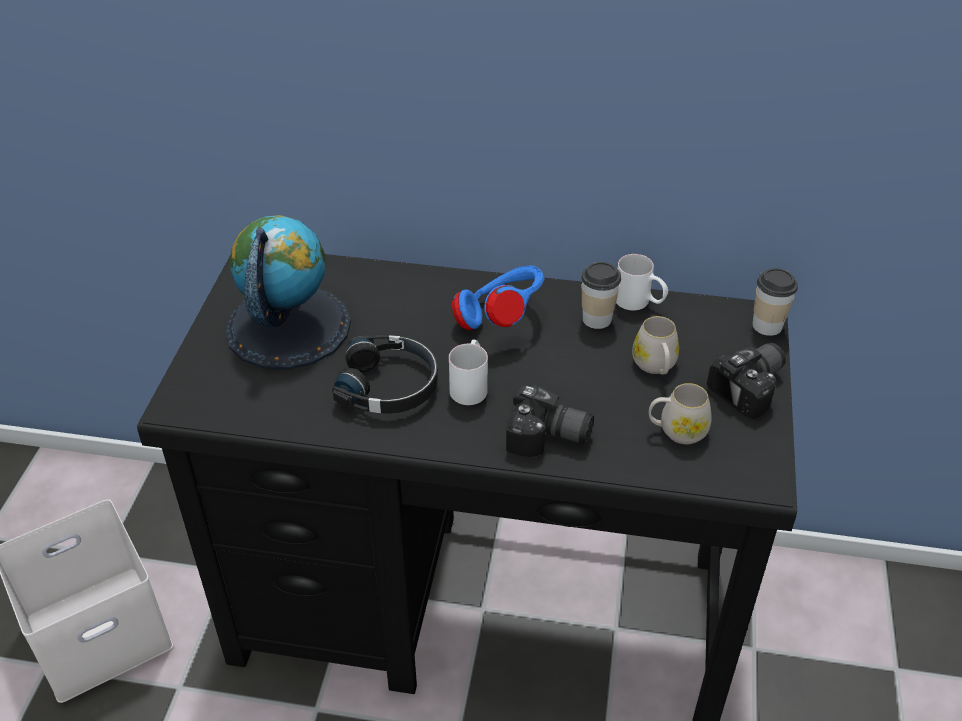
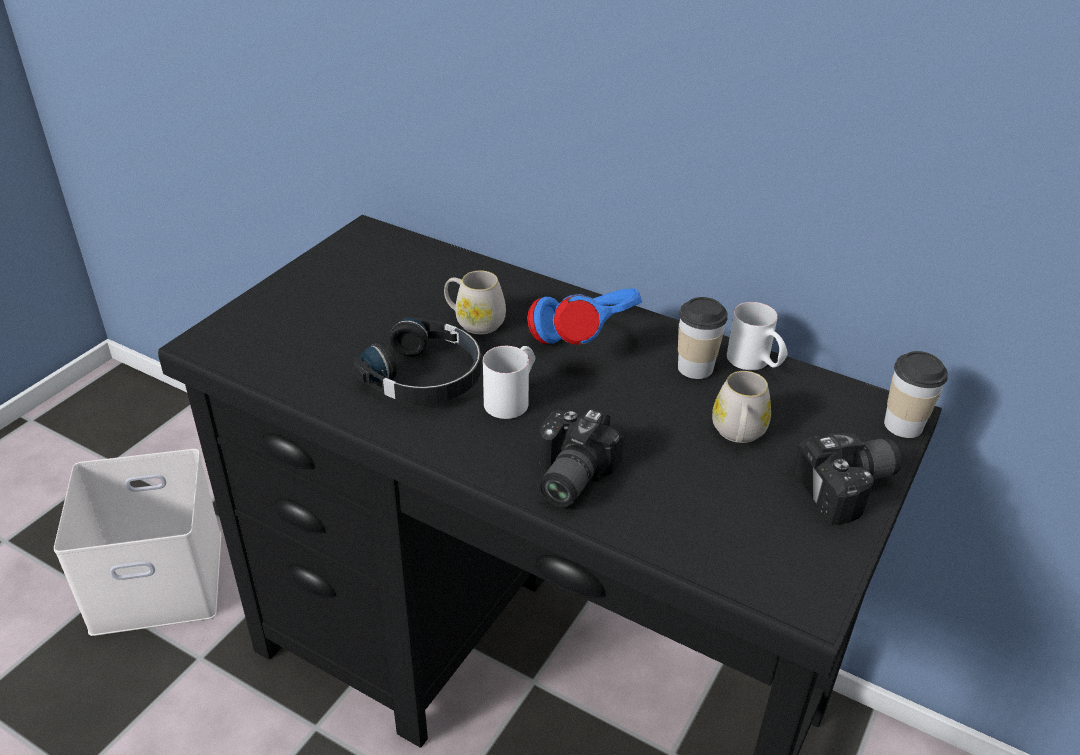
camera: 20 degrees right, 5 degrees down
(287, 326) = (360, 296): globe -> none
(548, 438) = (566, 476): camera -> camera turned 75 degrees clockwise
(677, 430) = (726, 511): white mug -> white mug (474, 322)

